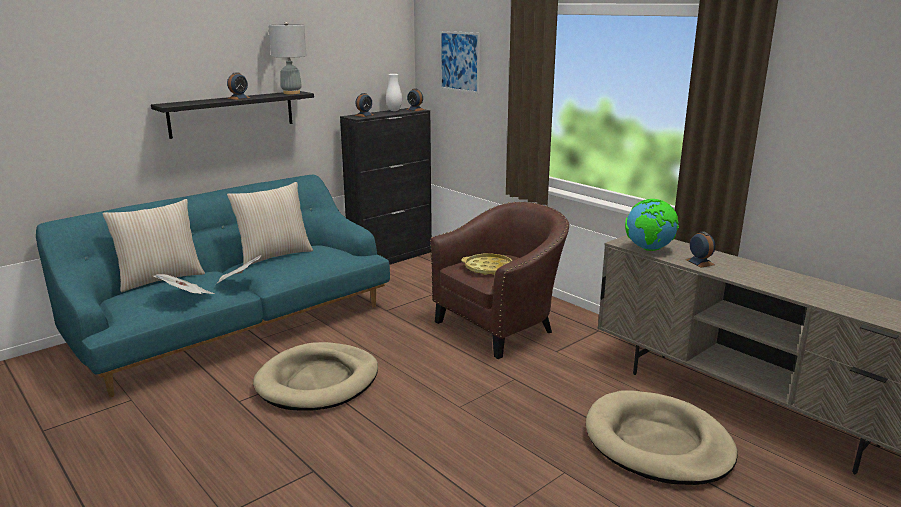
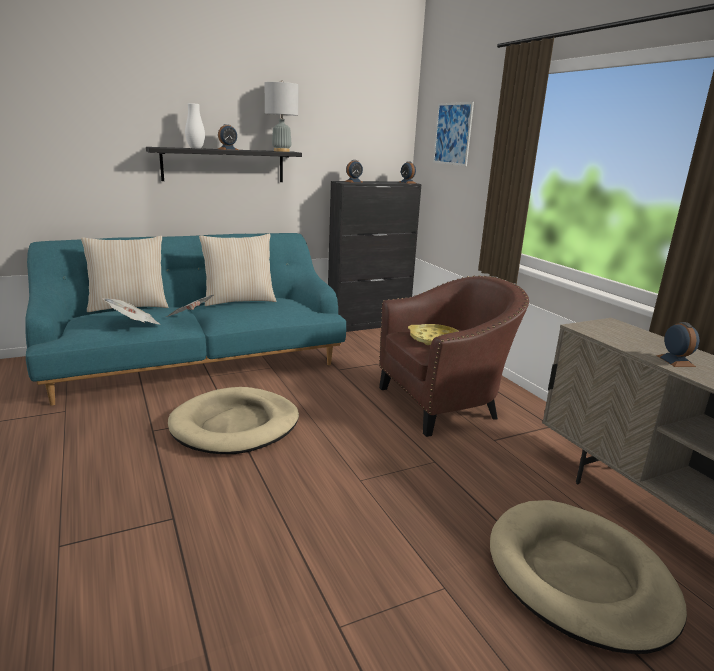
camera: 15 degrees right, 0 degrees up
(394, 110) = (386, 181): white vase -> white vase (195, 148)
(649, 249) = (613, 338): globe -> none

